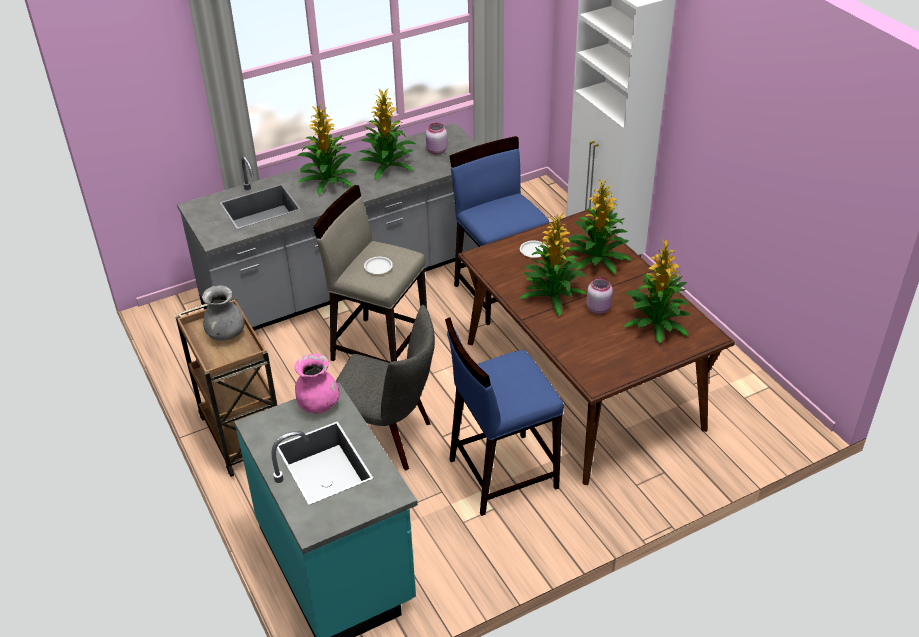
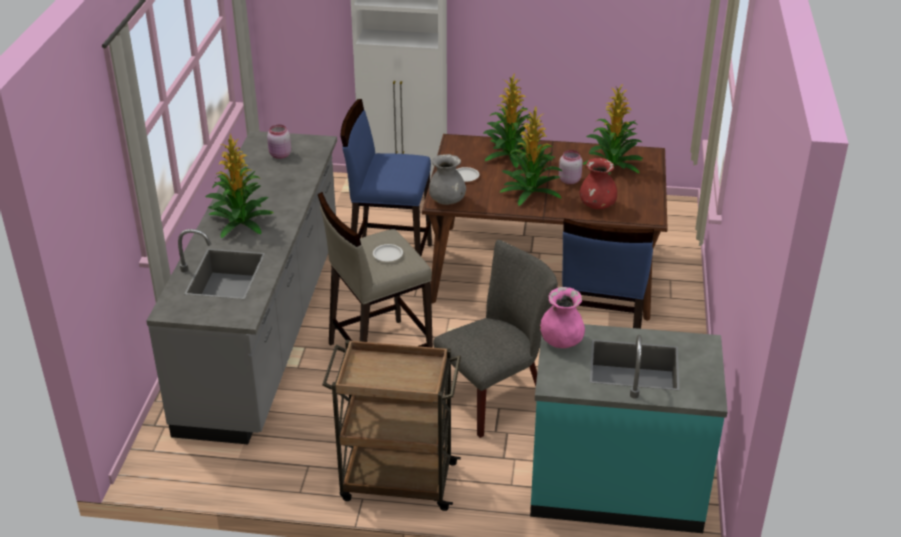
camera: 55 degrees left, 5 degrees down
(226, 334) = (386, 368): grey vase -> grey vase (447, 201)
(388, 165) = (264, 185): potted plant -> none
(575, 342) = (597, 205): none -> red vase

